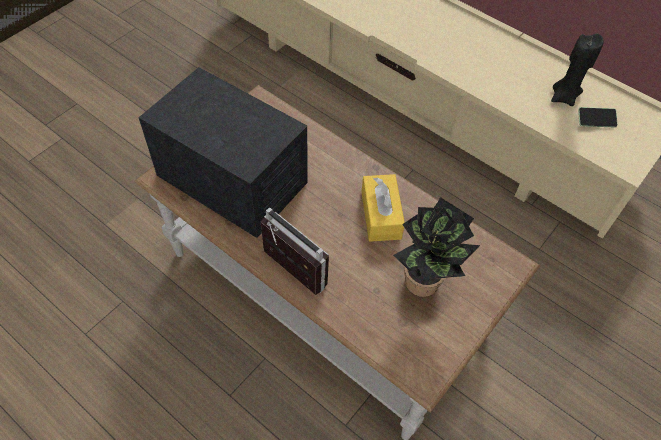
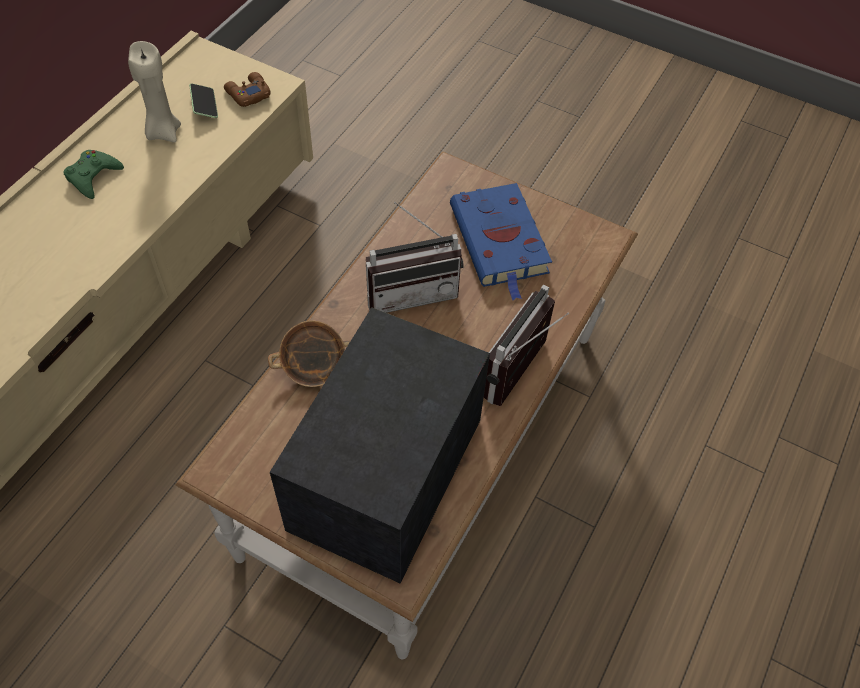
camera: 100 degrees left, 0 degrees up
(322, 151) = (314, 368): none -> bowl
(381, 215) = (411, 291): yellow tissue box -> radio
(424, 286) = (500, 243): potted plant -> blue book
(516, 61) = (93, 177): none -> green game controller
(564, 97) = (163, 132): black candle -> beige candle
(614, 148) = (247, 94): none -> brown game controller

